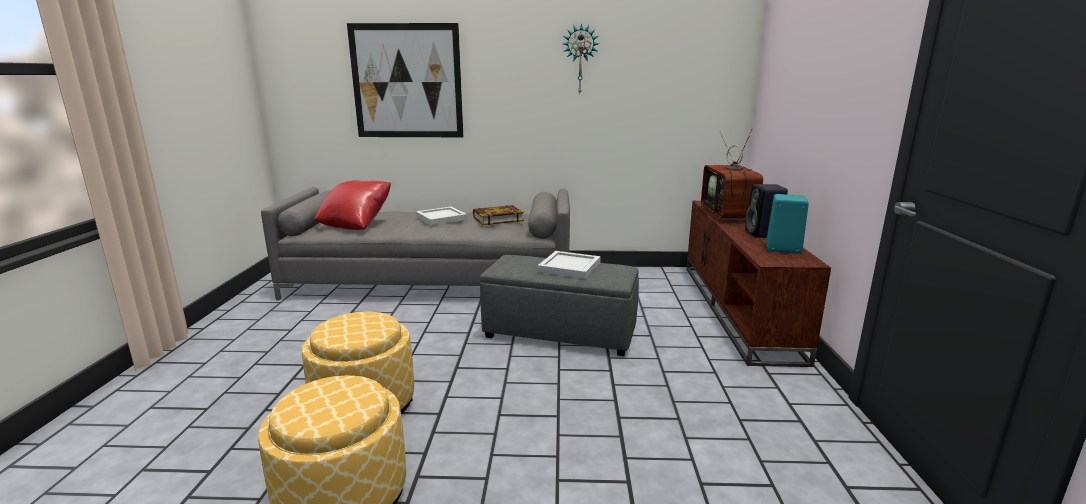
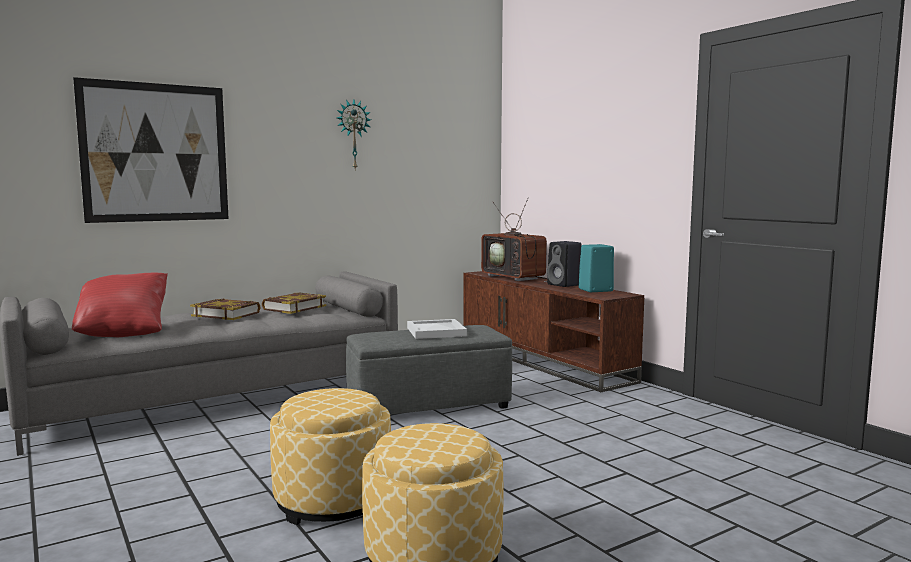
camera: 35 degrees left, 10 degrees down
(442, 218) = (226, 314): white tray -> book

